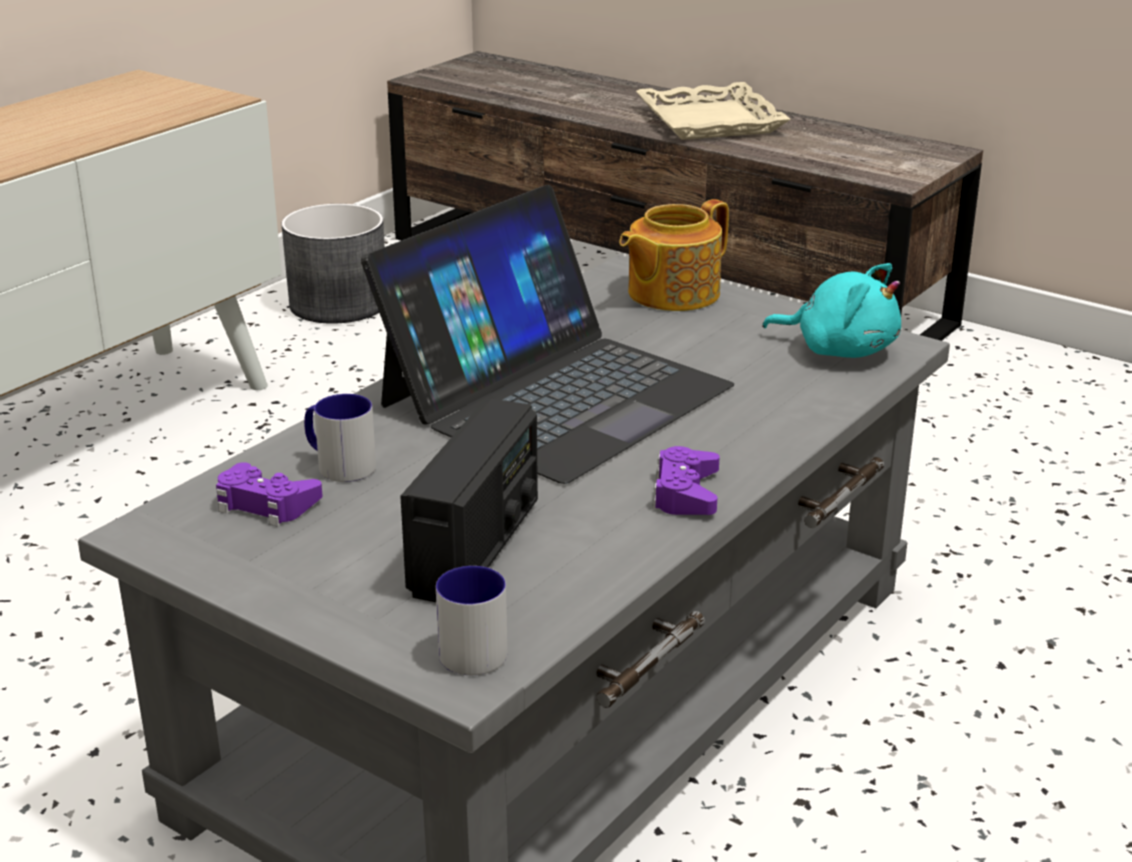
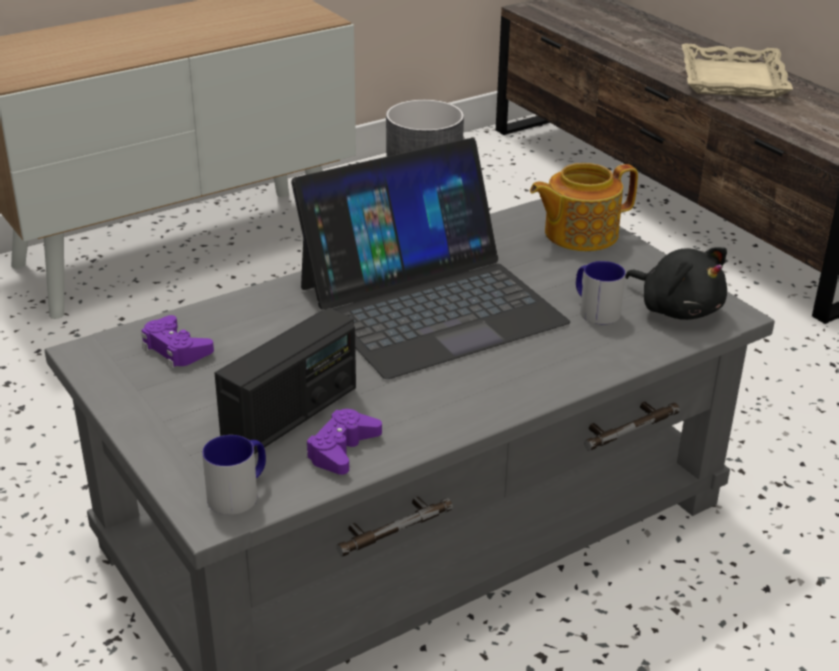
camera: 20 degrees right, 5 degrees up
(338, 465) = (243, 329): mug -> mug (594, 310)
(685, 493) = (468, 406): purple game controller -> purple game controller (342, 449)
(840, 349) = (677, 308): turquoise plush toy -> black plush toy

